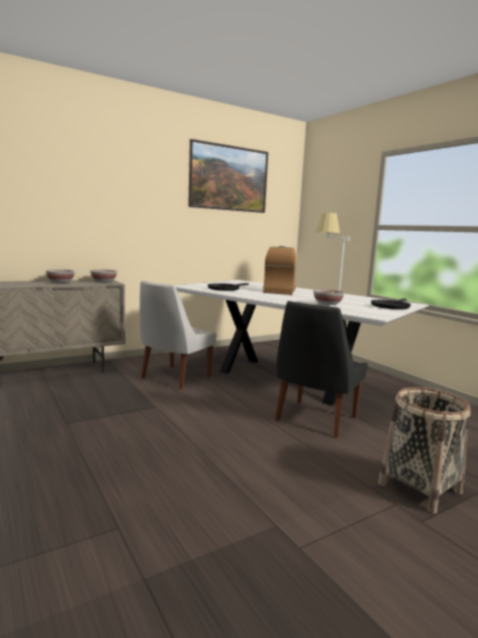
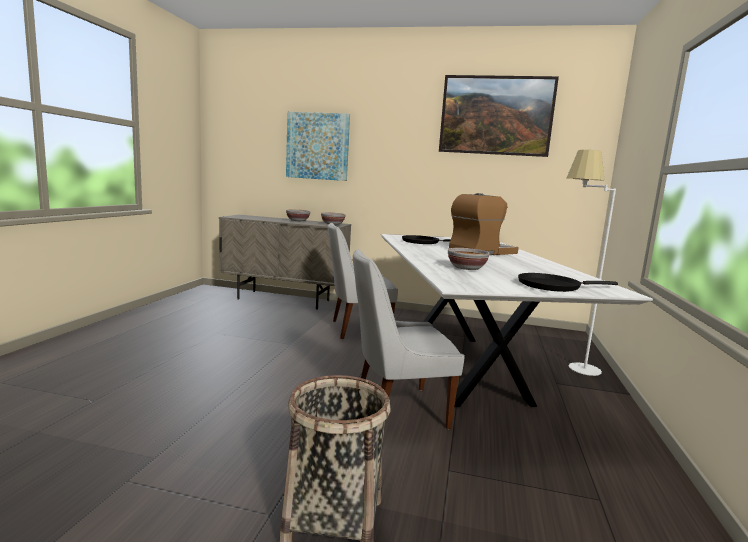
camera: 45 degrees right, 0 degrees up
(67, 198) = (317, 146): none -> picture
(314, 419) = (396, 409): black chair -> white chair

